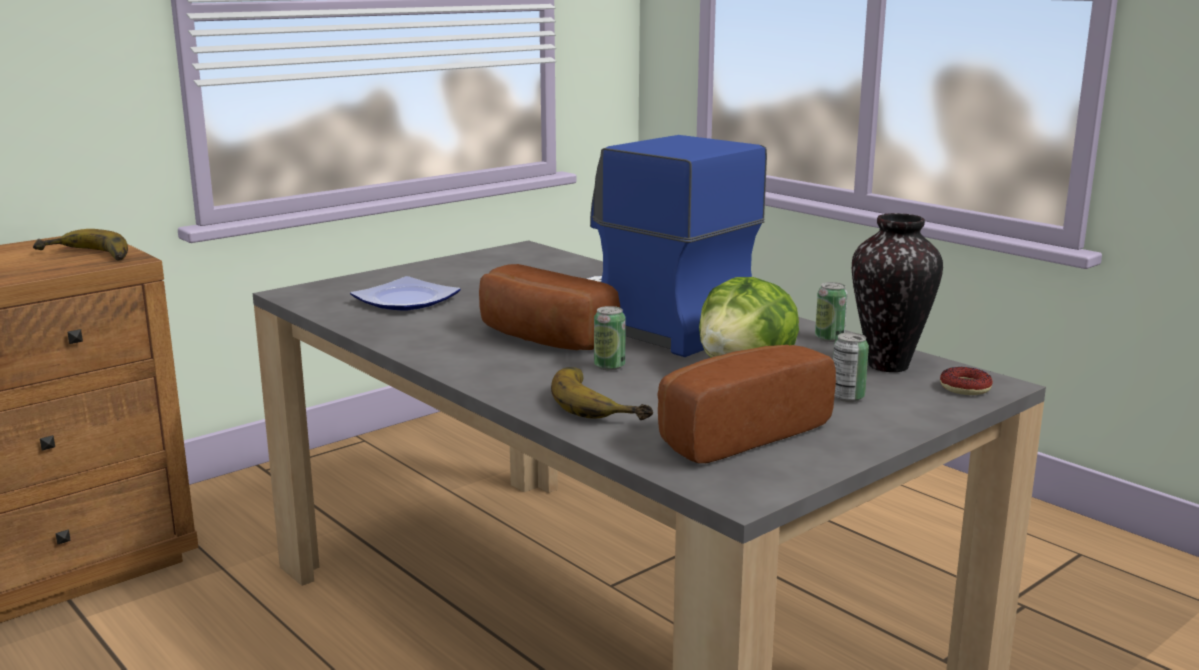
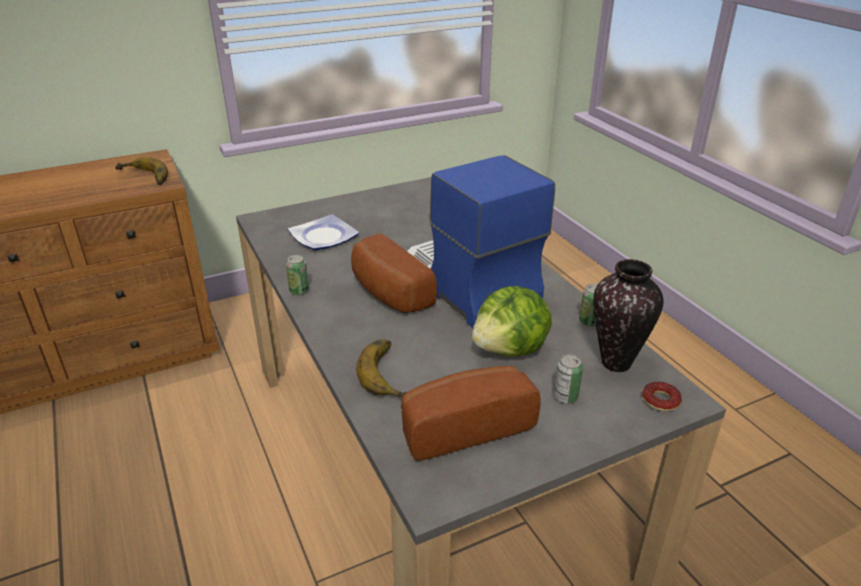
camera: 15 degrees right, 15 degrees up
(609, 366) = (417, 332): can -> can (299, 291)

